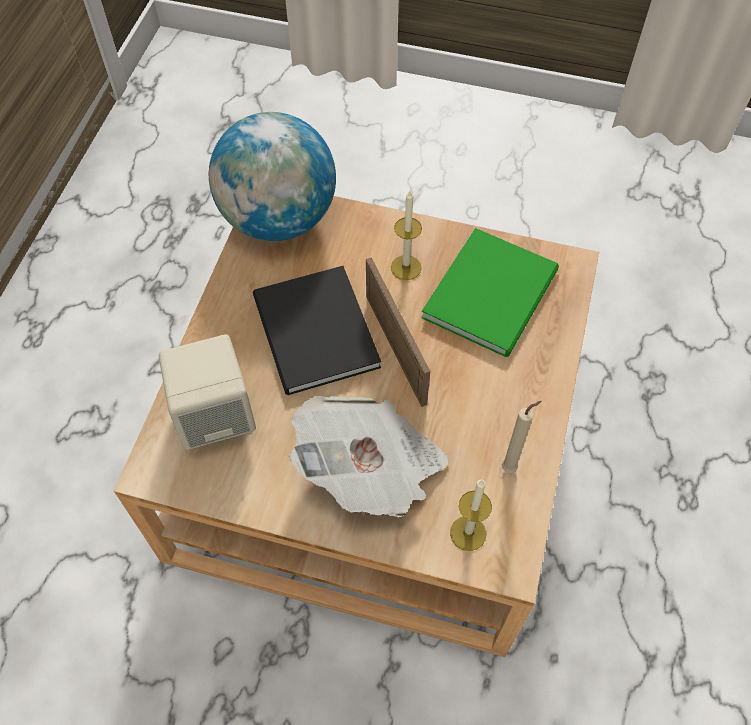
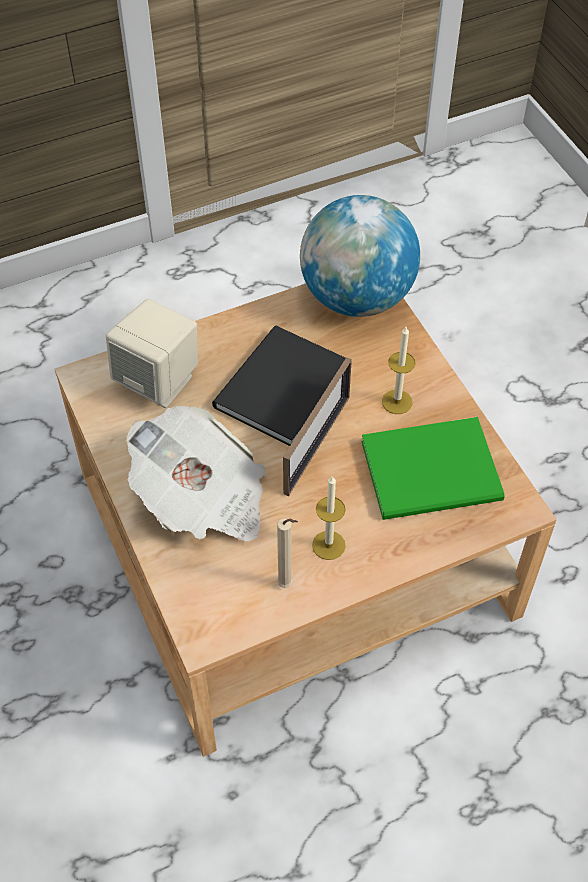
camera: 50 degrees right, 5 degrees down
(468, 533) = (205, 592): candle -> candle (328, 545)

